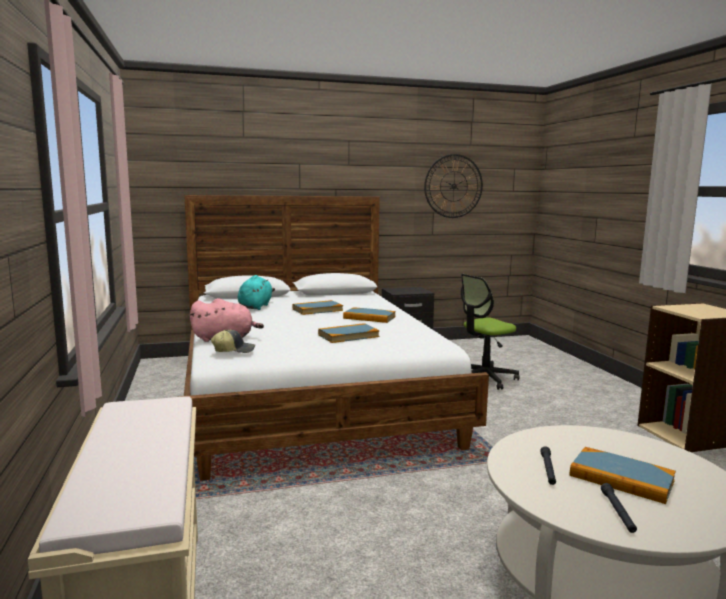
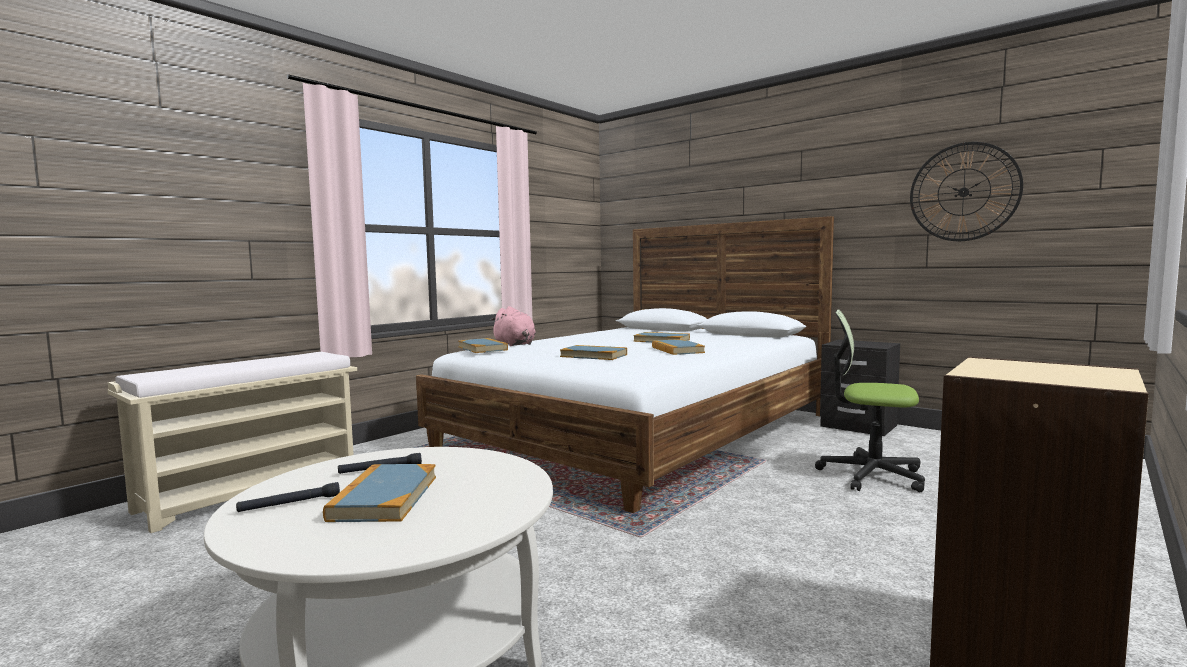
camera: 55 degrees right, 5 degrees down
(234, 350) = (482, 348): cap -> book
(255, 306) = (629, 334): turquoise plush toy -> none

